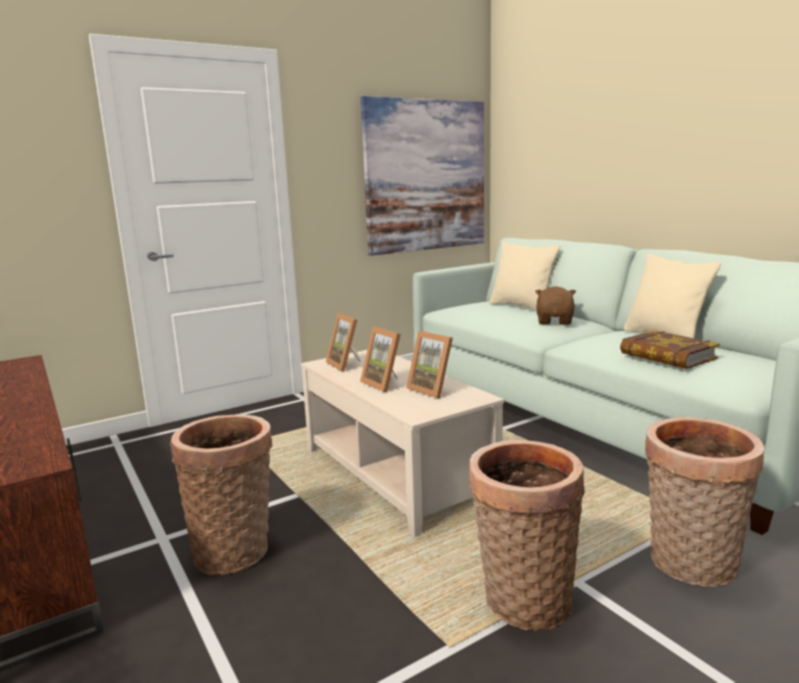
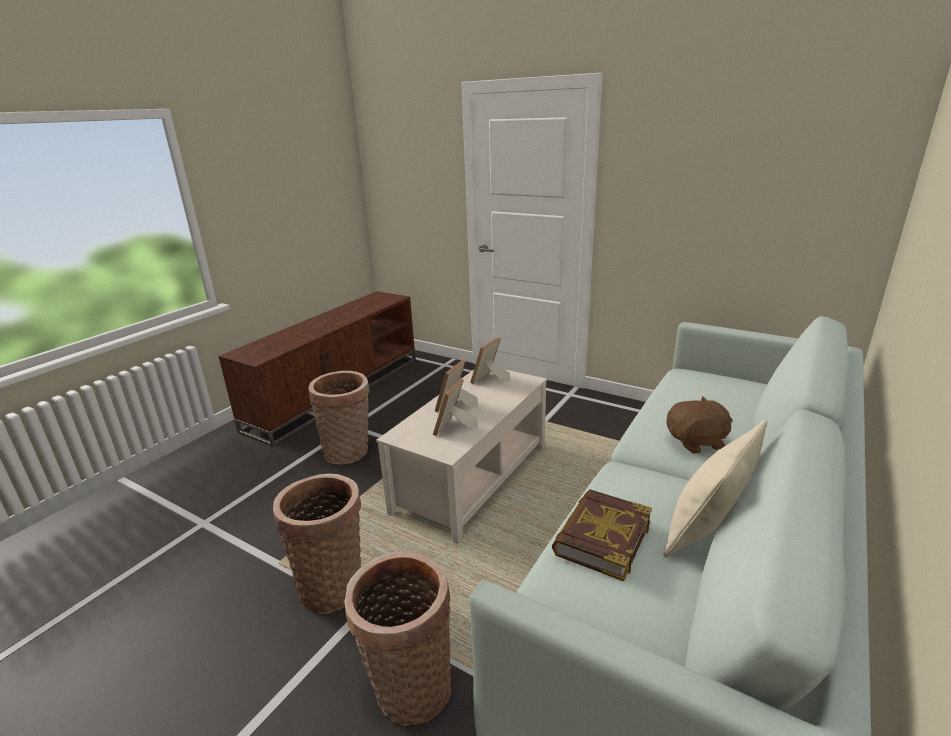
camera: 65 degrees right, 10 degrees up
(425, 176) = (772, 210): picture -> none
(522, 306) = (748, 409): beige pillow -> none

